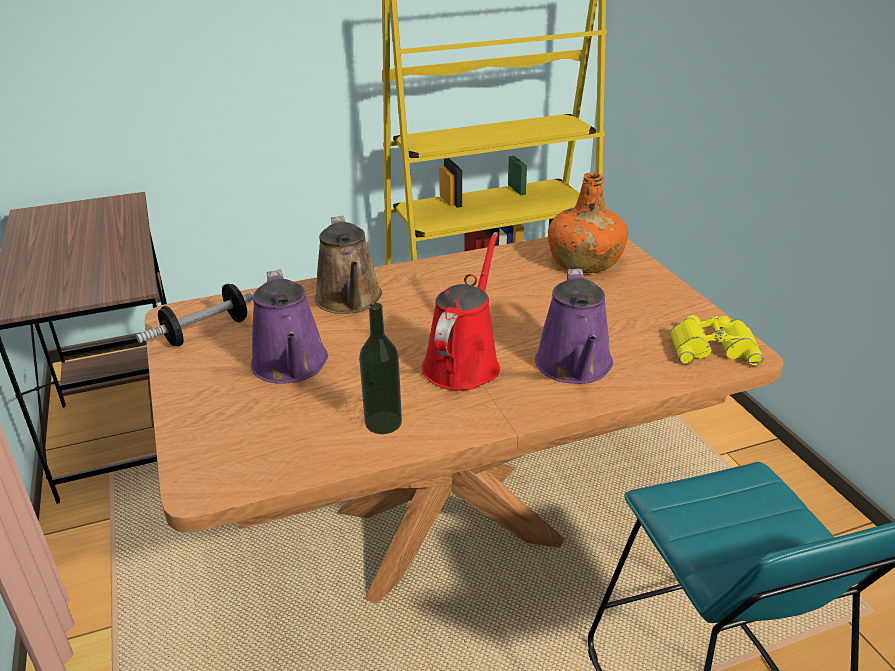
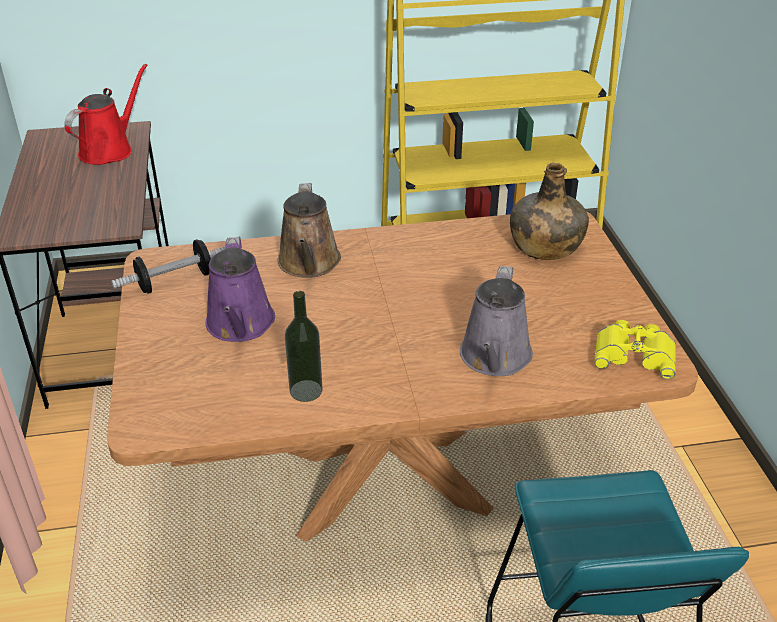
camera: 10 degrees right, 5 degrees up
(463, 363) = (394, 341): red watering can -> red watering can (110, 150)
(574, 367) = (495, 358): purple watering can -> grey watering can
(583, 261) = (544, 246): orange bottle -> green bottle

